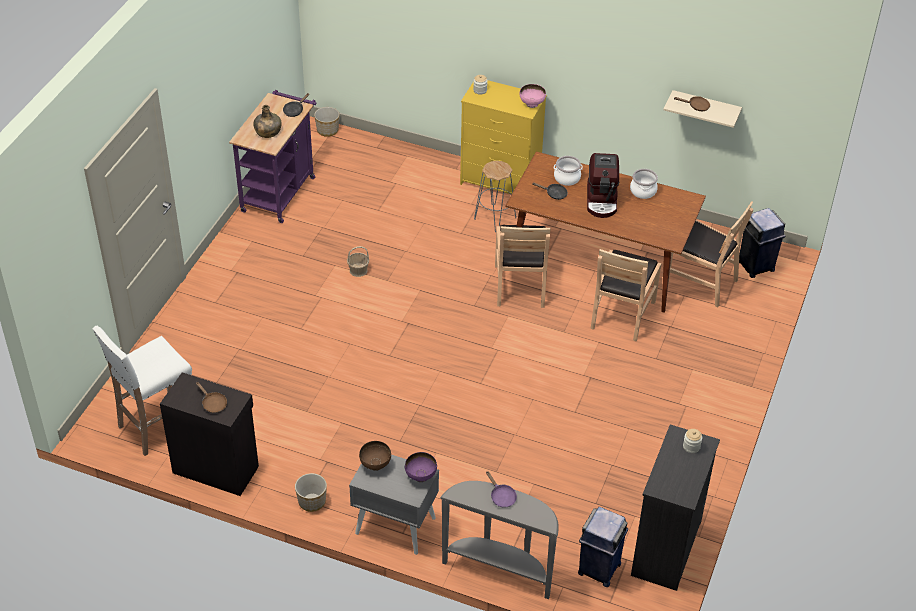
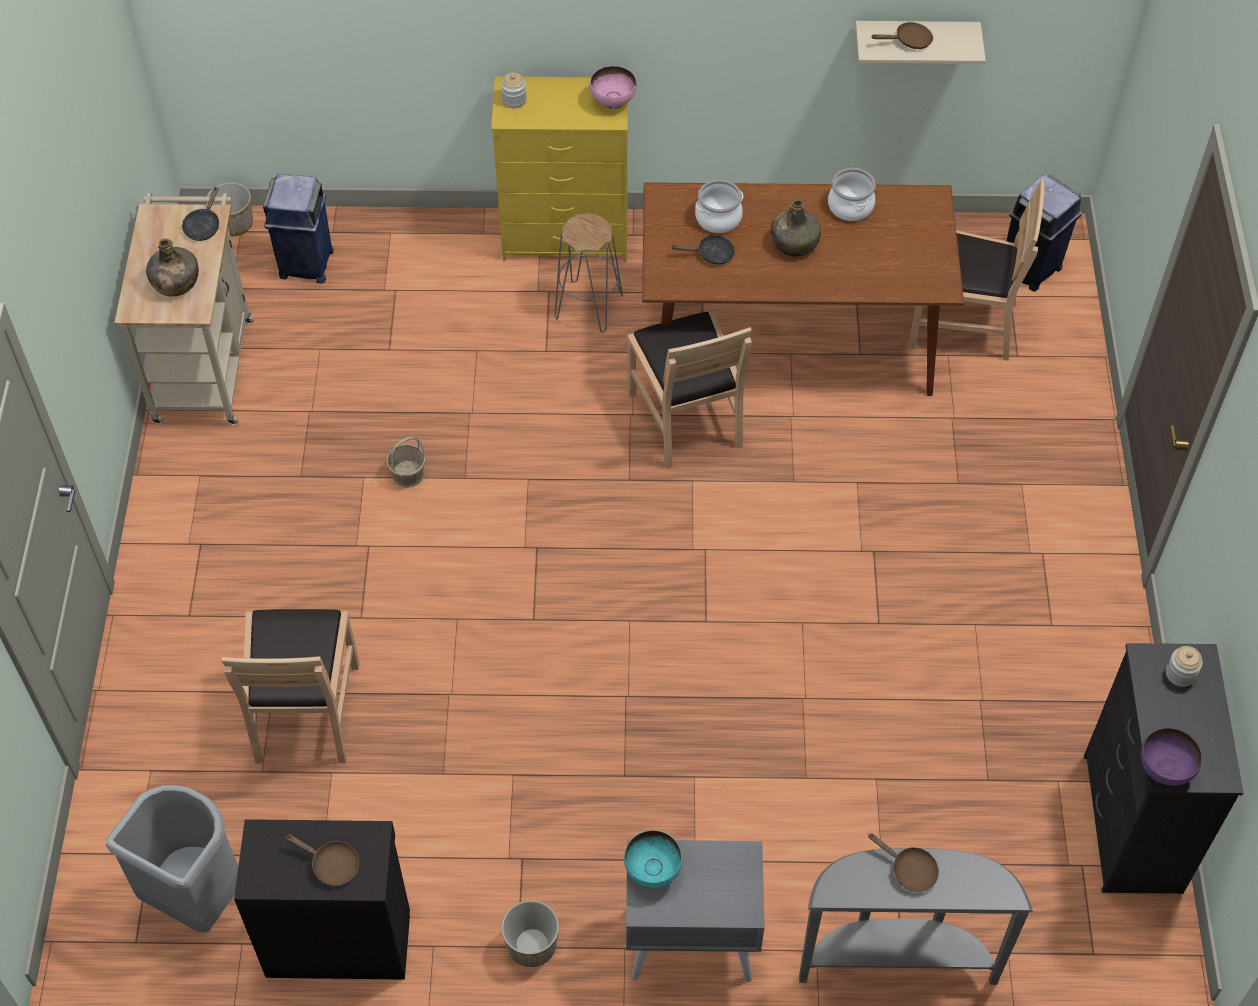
camera: 20 degrees left, 10 degrees up
(157, 426) = (196, 895): white stool -> grey trash can
(280, 191) = (205, 363): purple cart -> beige cart
(375, 465) = (652, 870): brown bowl -> turquoise bowl
(421, 476) = (738, 865): purple bowl -> purple bowl (1164, 770)
(501, 496) = (909, 870): purple frying pan -> brown frying pan
(598, 569) = (1048, 899): blue trash can -> blue trash can (306, 265)
(602, 200) = (794, 243): coffee machine -> green bottle
(621, 314) = (869, 420): brown chair -> brown chair (305, 711)

